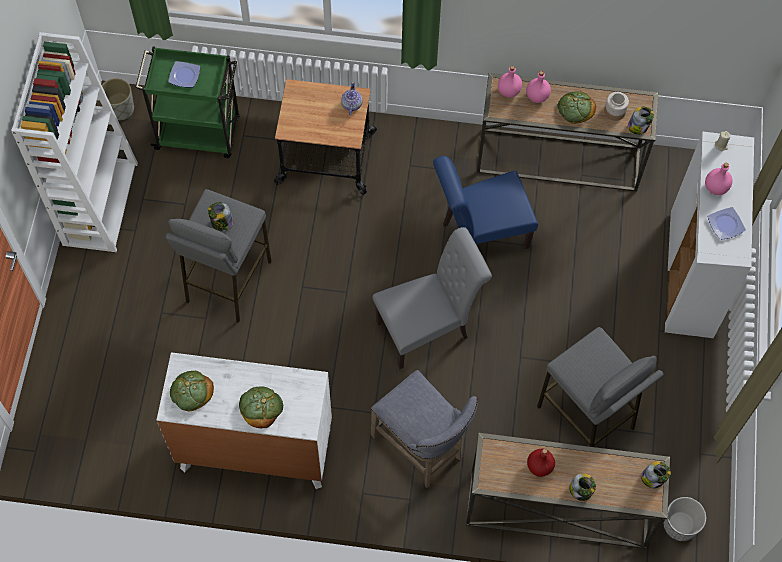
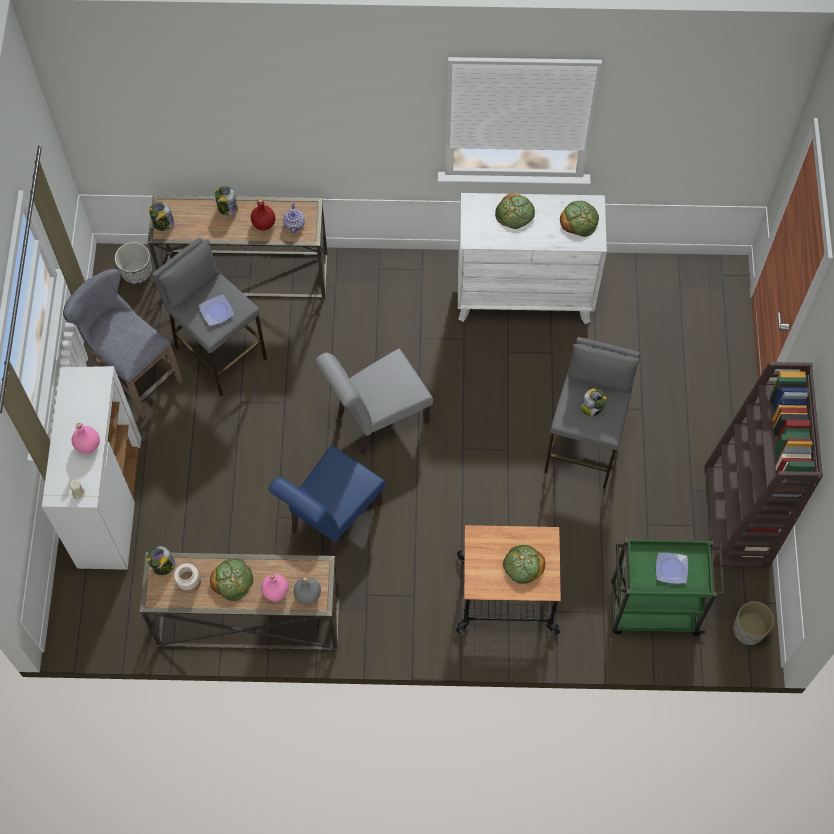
camera: 175 degrees right, 0 degrees up
(99, 202) = (737, 517): white bookcase -> brown bookcase
(313, 109) = (523, 565): none -> bread
(351, 105) = (482, 575): teapot -> teapot (294, 224)
(421, 448) = (372, 311): grey stool -> grey stool (134, 374)
(479, 236) = (331, 522): blue chair -> blue chair turned 150 degrees clockwise
(508, 91) = (308, 595): pink bottle -> grey bottle
(726, 225) = (81, 406): plate -> plate (216, 311)

